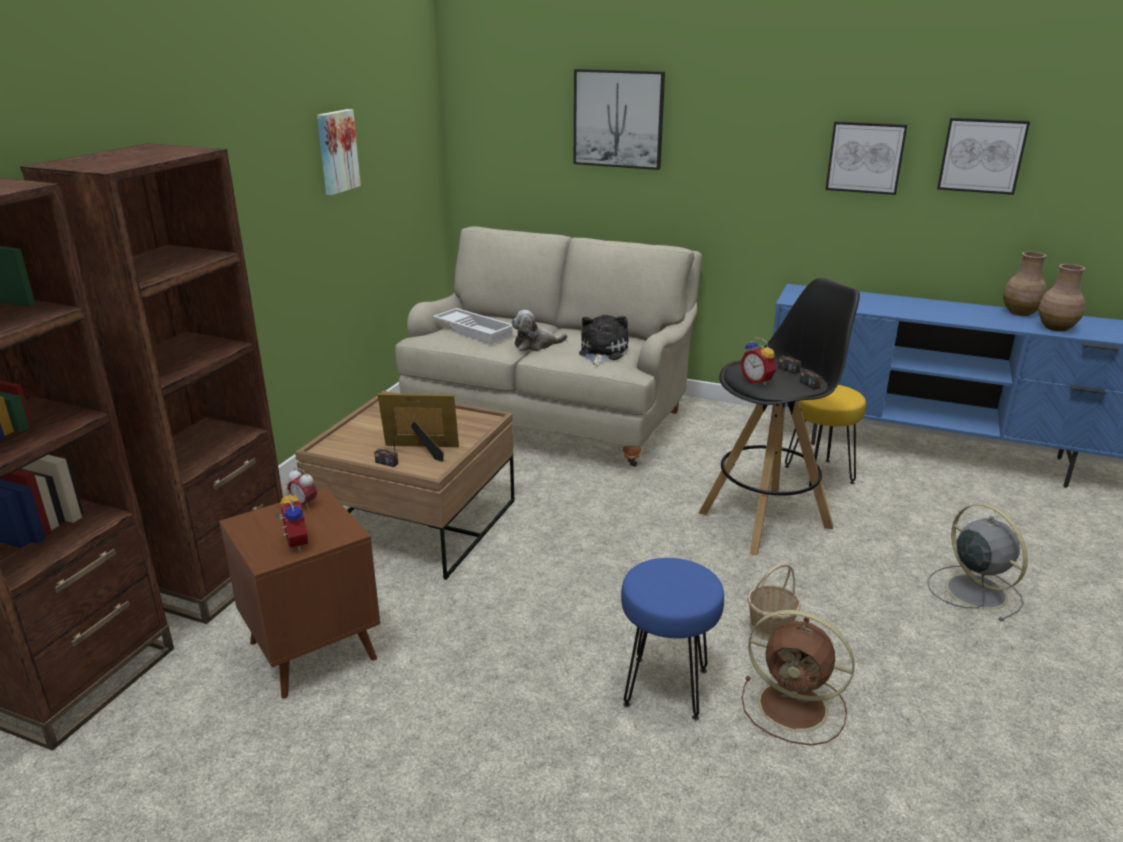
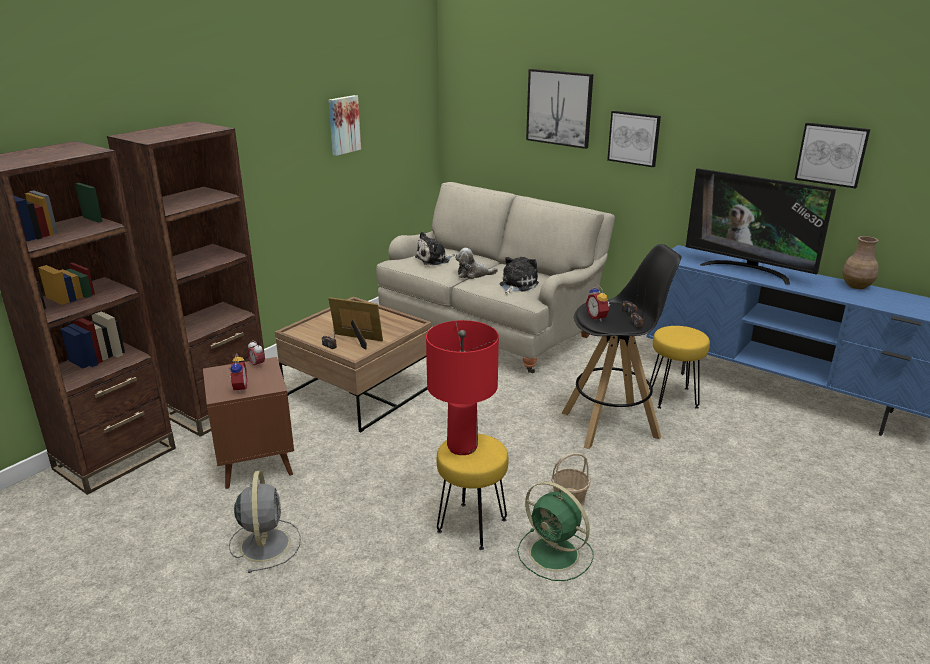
camera: 15 degrees right, 0 degrees up
(475, 331) = (434, 259): white tray -> plush toy
(656, 580) = (461, 447): none -> red table lamp
(666, 688) = (472, 526): blue stool -> yellow stool
(795, 707) = (556, 555): brown fan -> green fan
(865, 157) = (740, 150): picture -> picture (634, 138)
(890, 305) = (748, 270): none -> television
(973, 590) = (745, 500): grey fan -> grey fan (265, 543)
(1055, 327) = (876, 301): brown vase -> none

